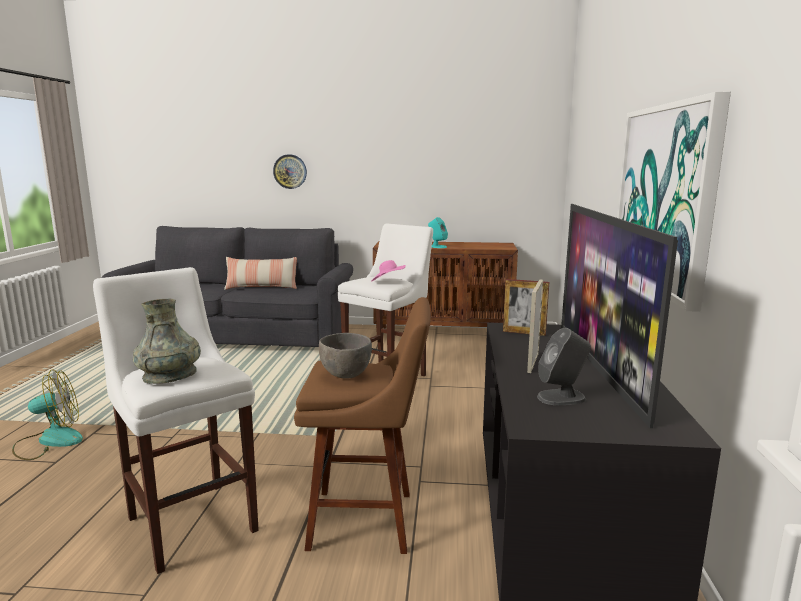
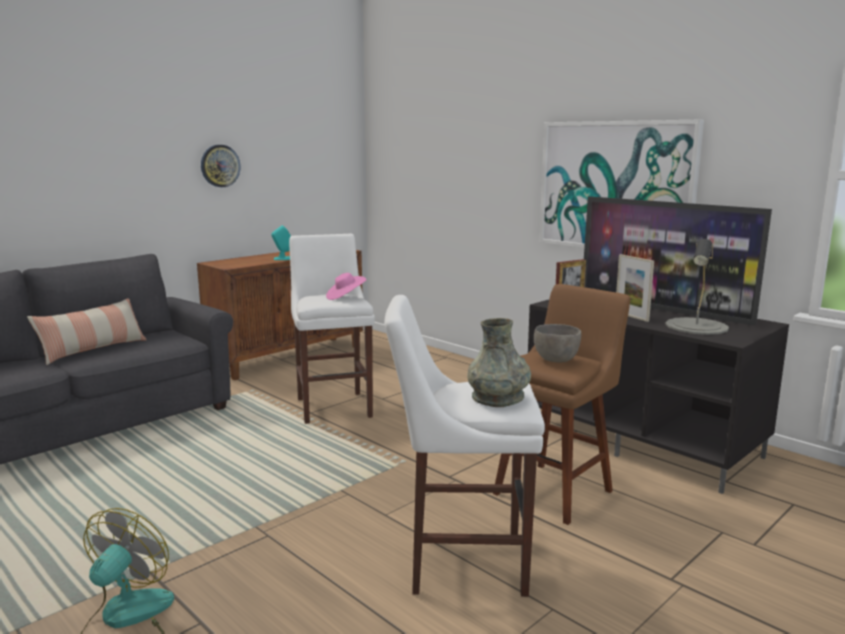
camera: 50 degrees left, 0 degrees up
(290, 171) = (67, 181): wall clock -> wall clock (220, 166)
(562, 397) = (696, 326): grey speaker -> grey table lamp

